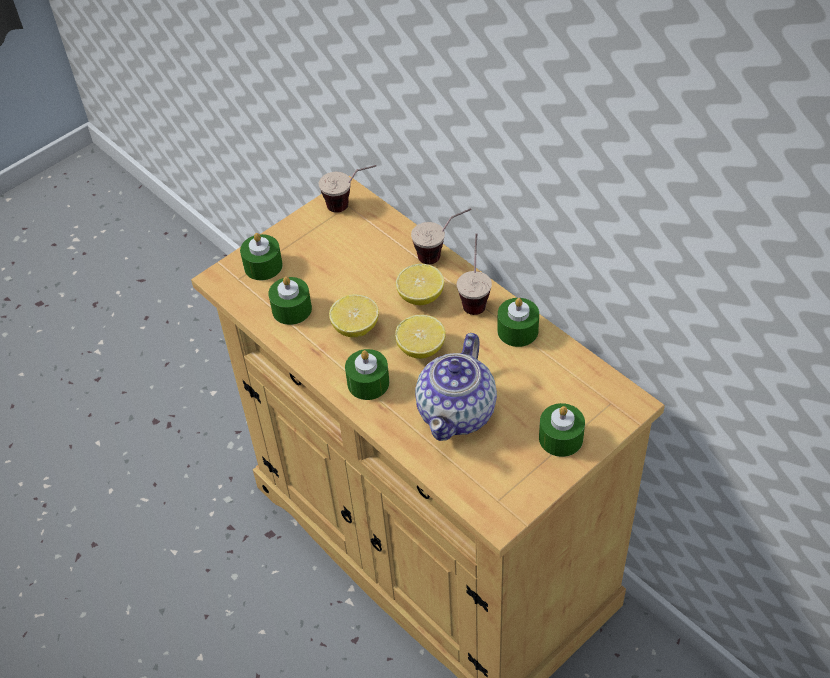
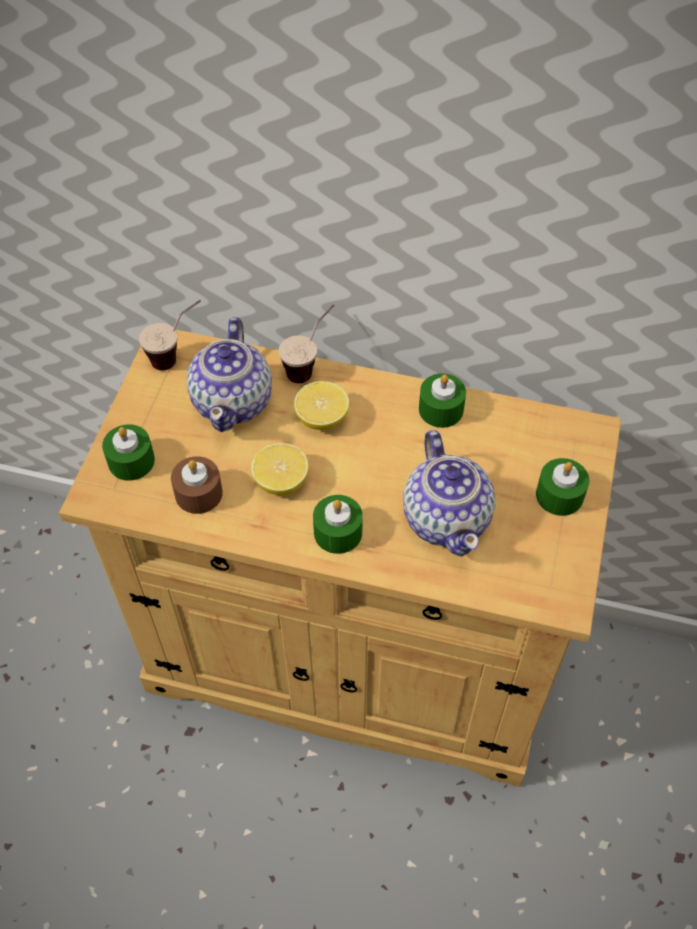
camera: 35 degrees left, 5 degrees up
(291, 309) = (198, 493): green candle -> brown candle
(365, 255) = (233, 401): none -> teapot
(421, 348) = (363, 471): lemon -> none
(475, 296) = (374, 393): cup -> none

